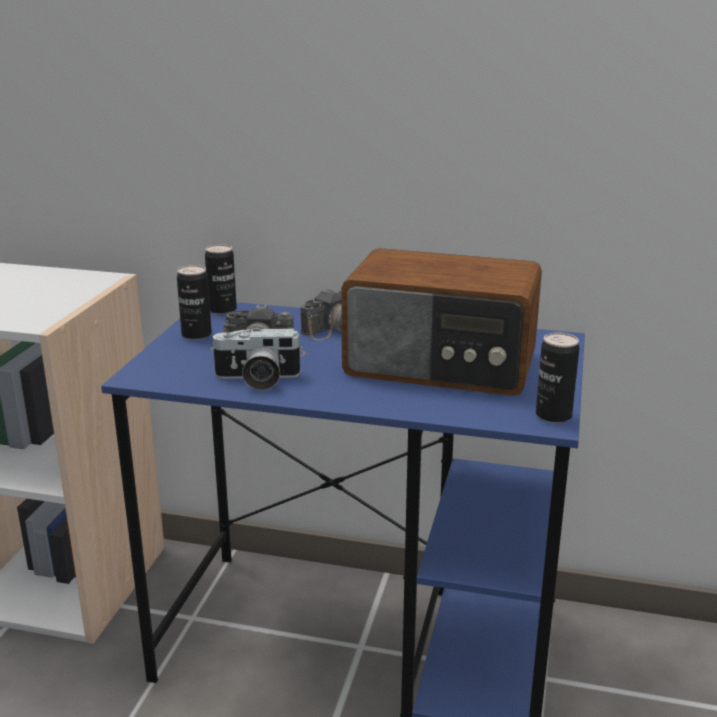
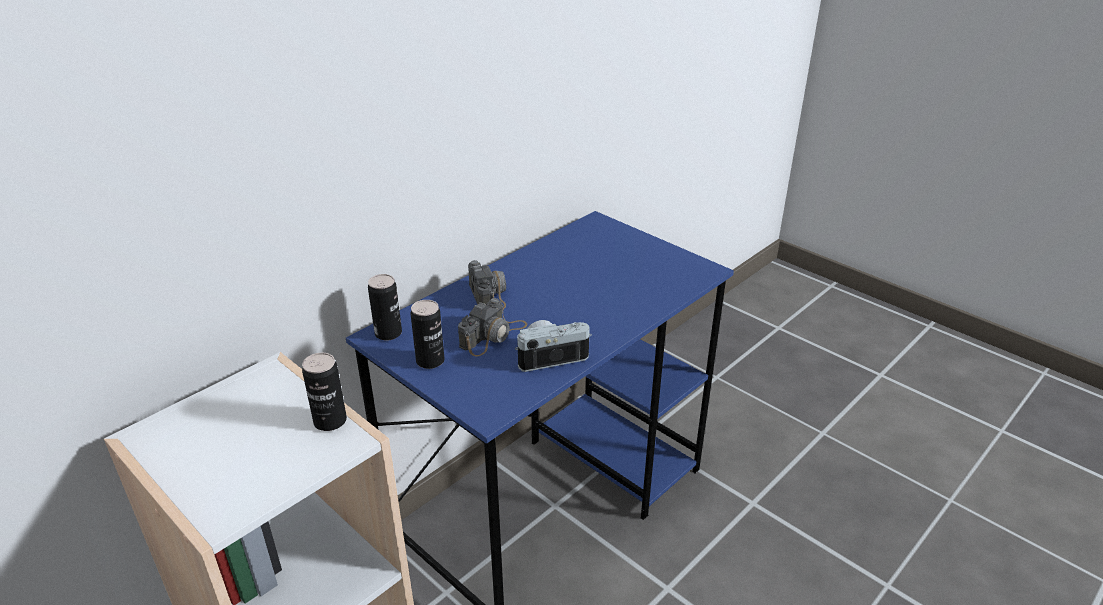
camera: 60 degrees left, 10 degrees up
(257, 380) = (550, 356): camera -> camera turned 135 degrees counterclockwise
(441, 365) = (597, 275): radio -> none
(553, 415) = (700, 265): can -> can (330, 421)

